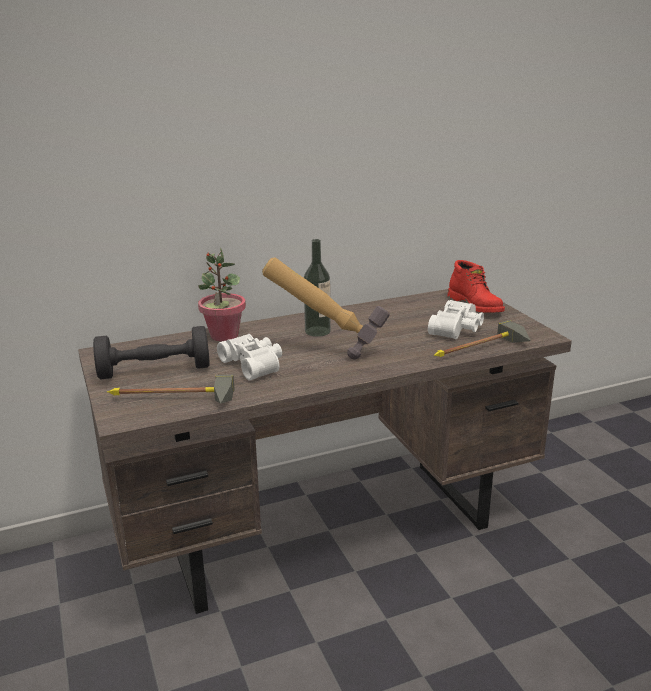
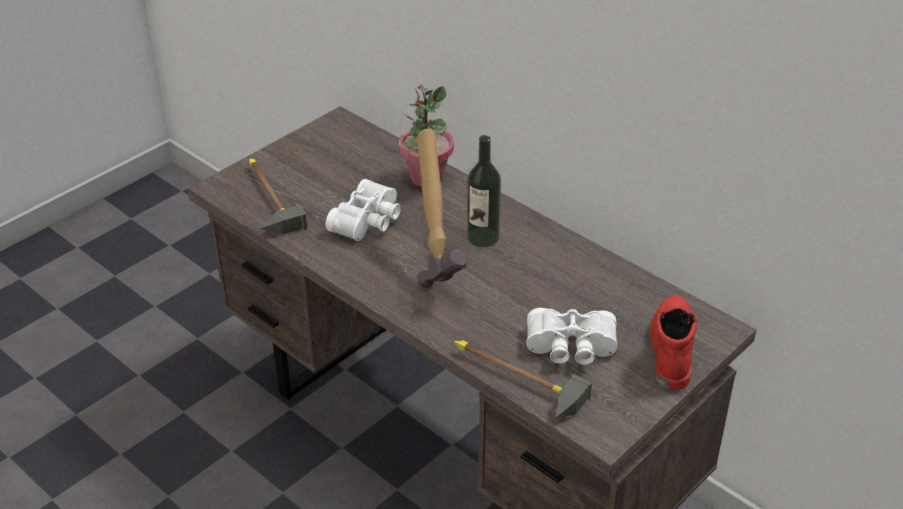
camera: 65 degrees right, 15 degrees up
(154, 371) = (319, 167): black dumbbell -> none
(476, 305) = (670, 348): red boot -> red boot turned 150 degrees clockwise

